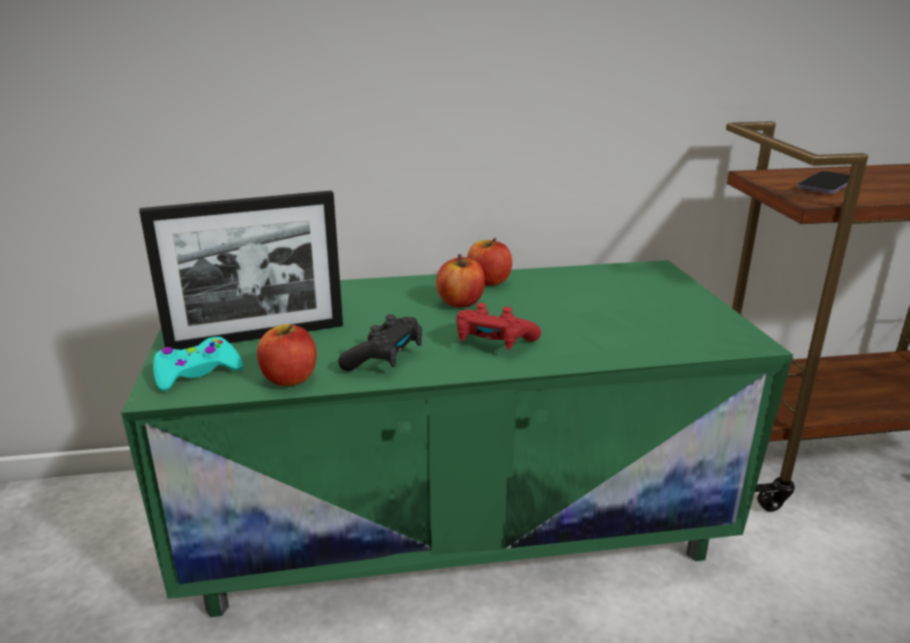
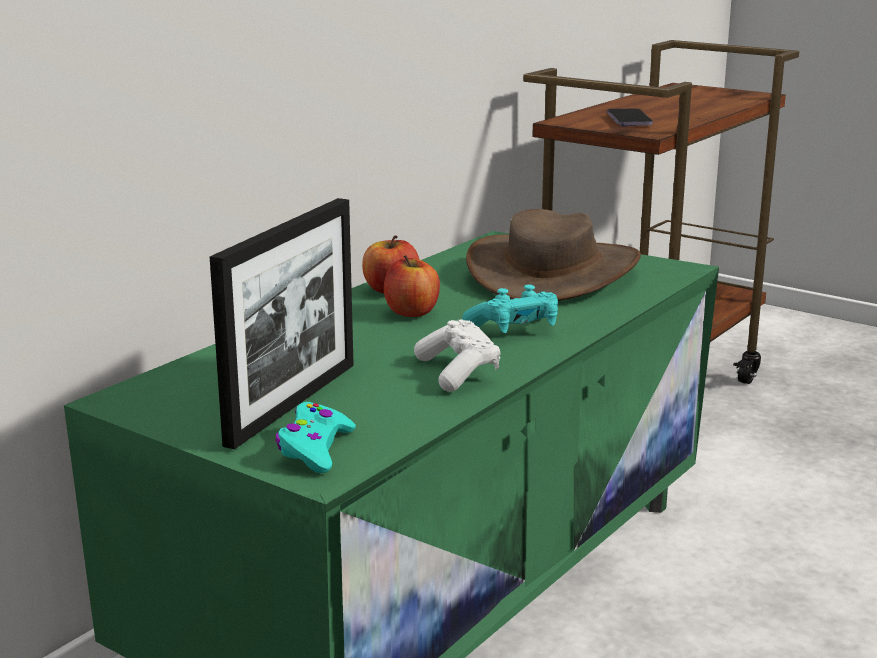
camera: 45 degrees left, 5 degrees down
(289, 378) = (414, 416): apple -> none
(384, 358) = (458, 372): black game controller -> white game controller
(493, 342) = (515, 329): red game controller -> turquoise game controller
(628, 307) = (554, 272): none -> brown hat

